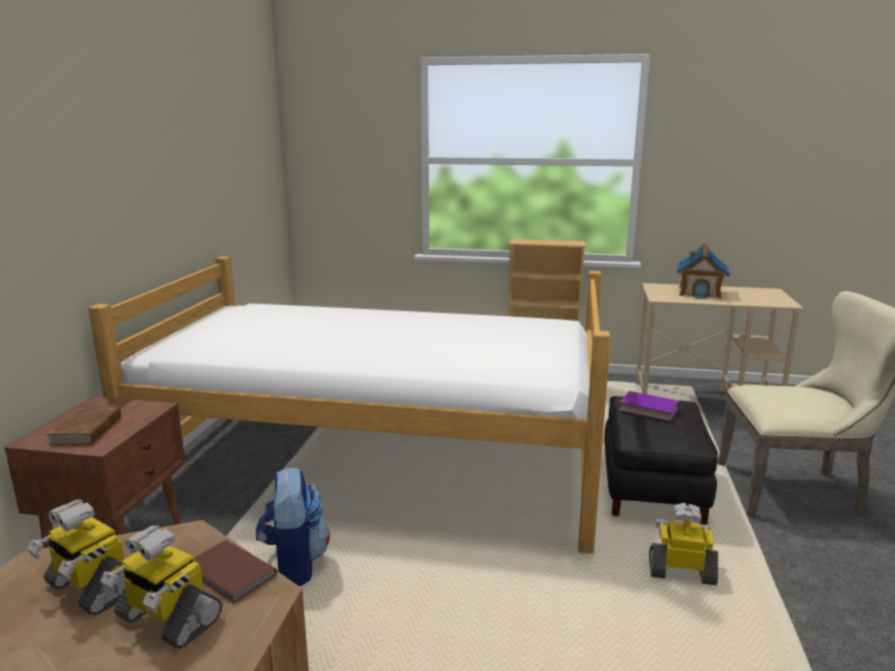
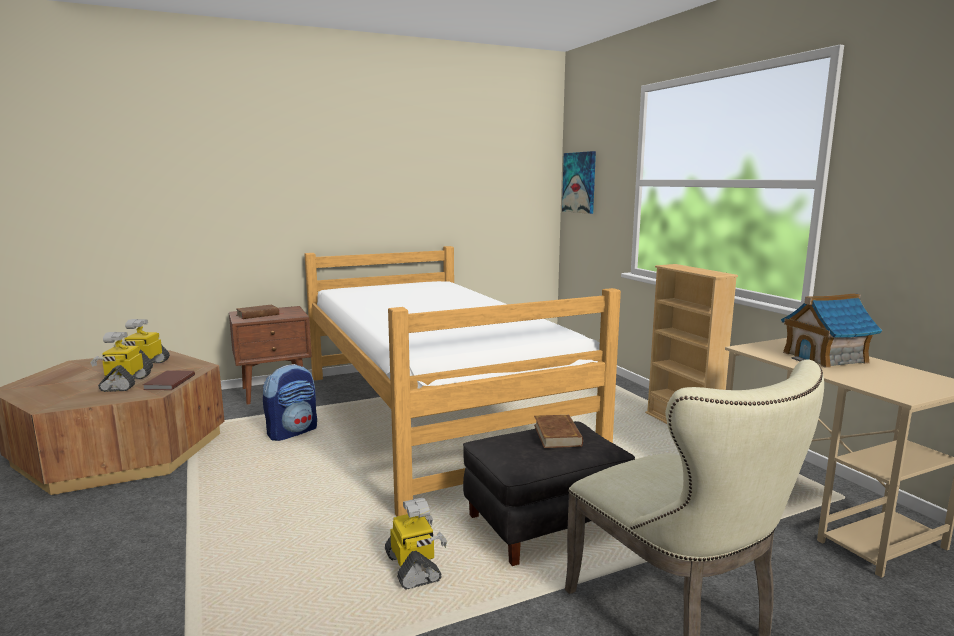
camera: 55 degrees right, 5 degrees down
(322, 159) = (579, 182): none -> picture
(648, 409) = (557, 435): purple book -> brown book

